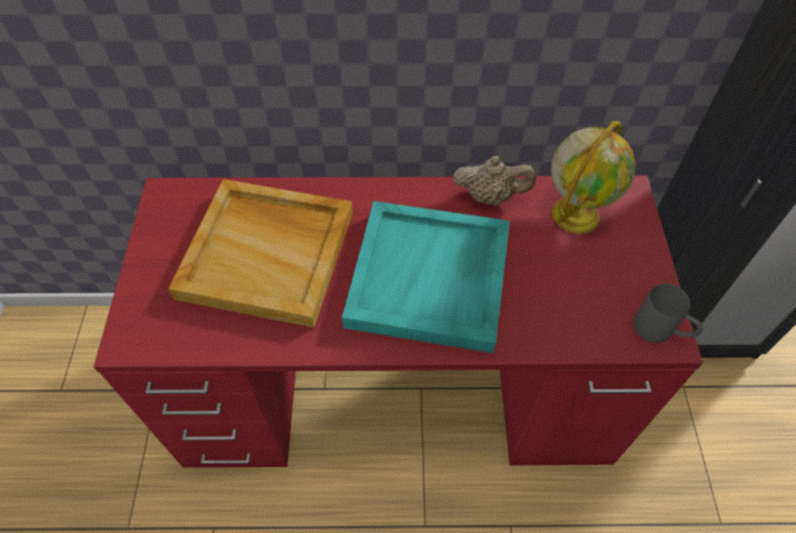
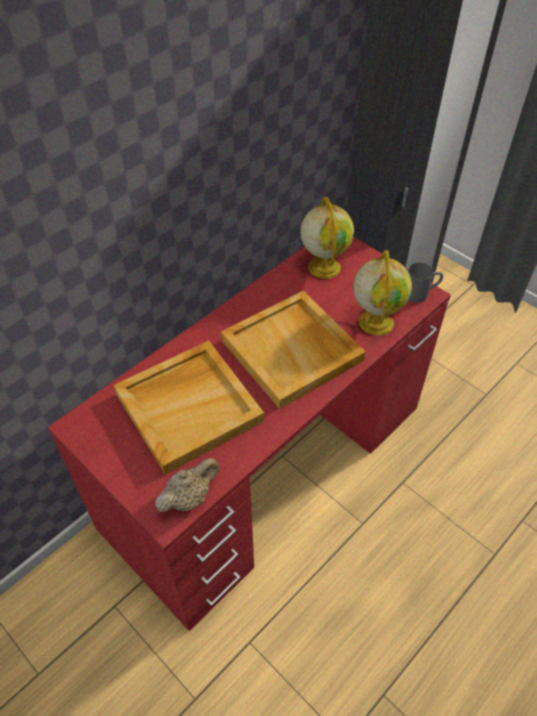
camera: 45 degrees left, 5 degrees down
(430, 279) = (293, 351): turquoise tray -> beige tray
(490, 197) = (273, 288): beige teapot -> beige teapot (189, 497)
(562, 320) = (375, 321): none -> globe

